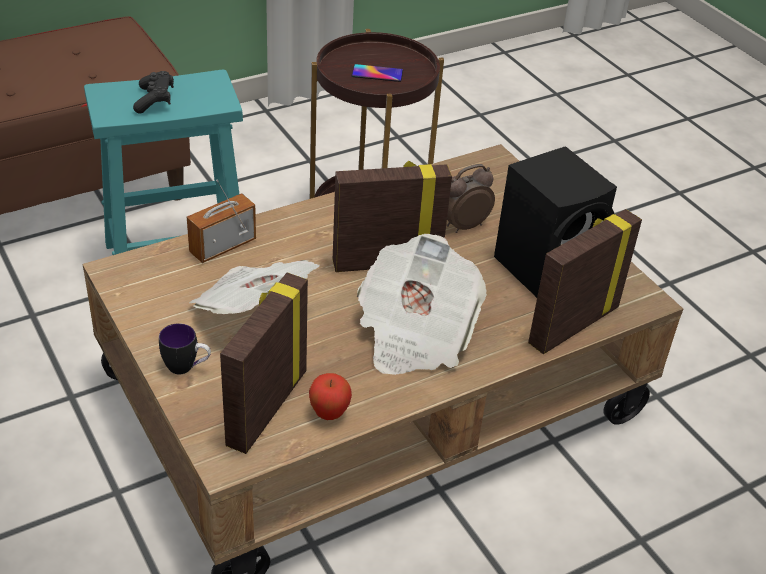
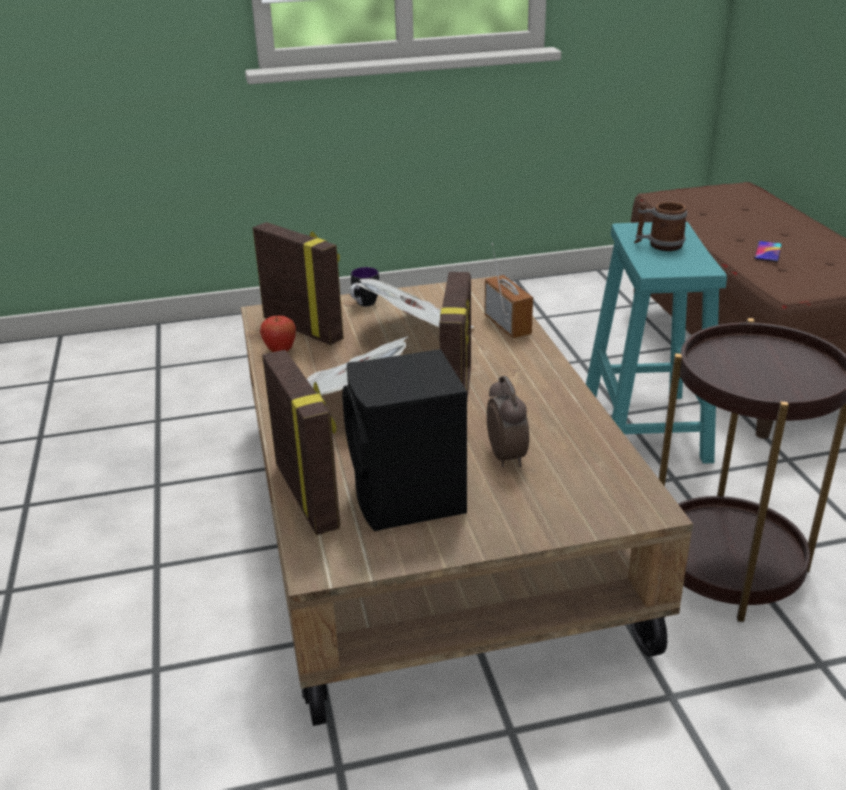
camera: 110 degrees right, 10 degrees down
(154, 100) = (659, 245): black game controller -> mug
(377, 73) = (753, 368): phone -> phone (768, 252)

